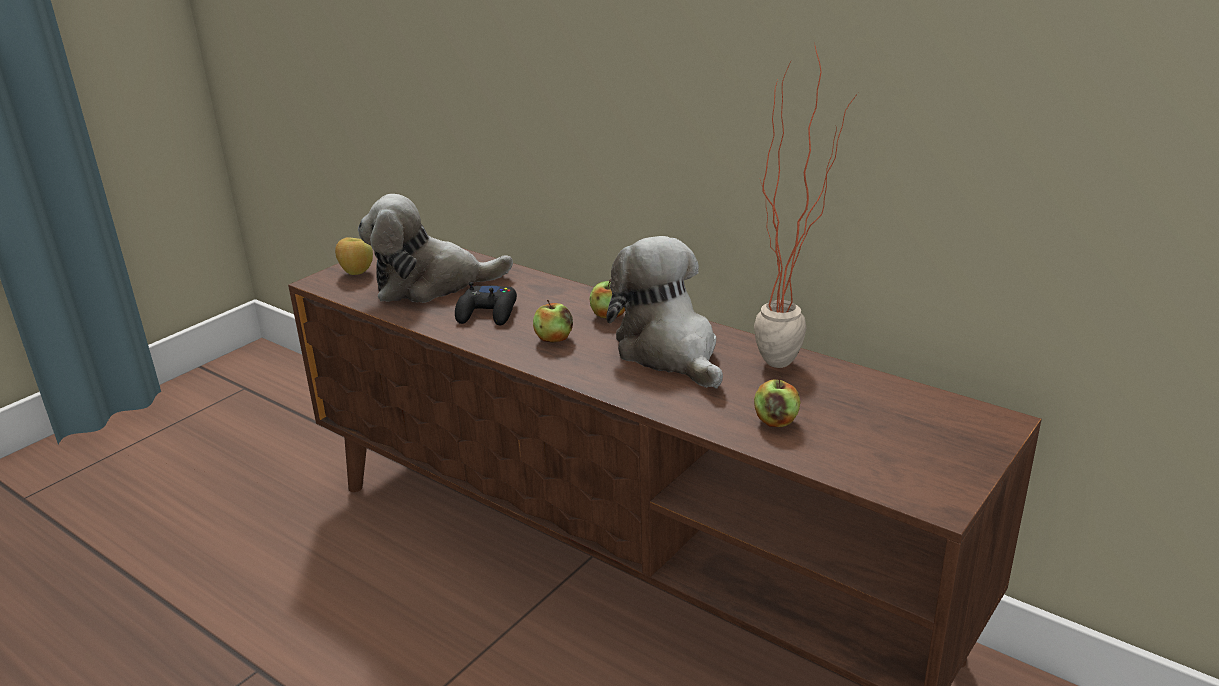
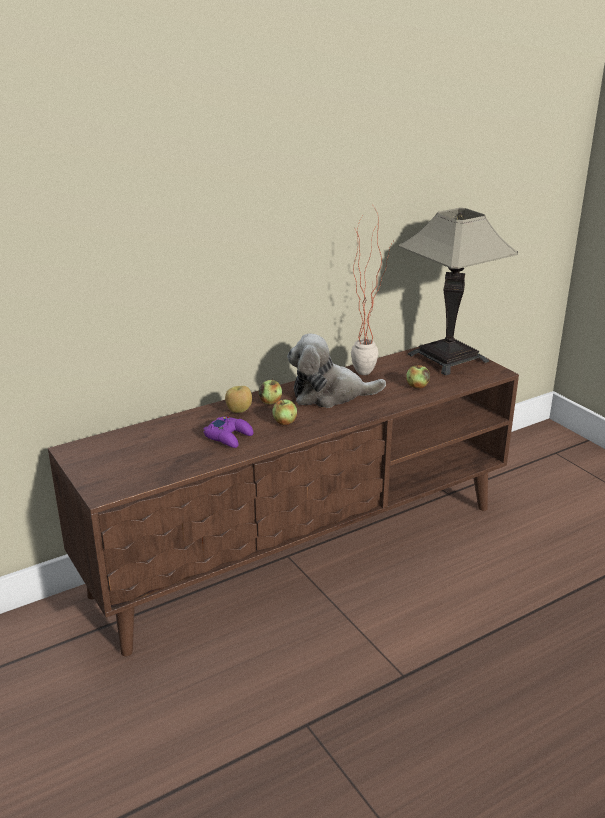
camera: 70 degrees left, 0 degrees up
(356, 273) = (104, 477): apple -> apple (239, 411)
(431, 284) = (161, 450): plush toy -> none
(488, 313) = (229, 437): black game controller -> purple game controller
(938, 433) = (448, 358): none -> table lamp

